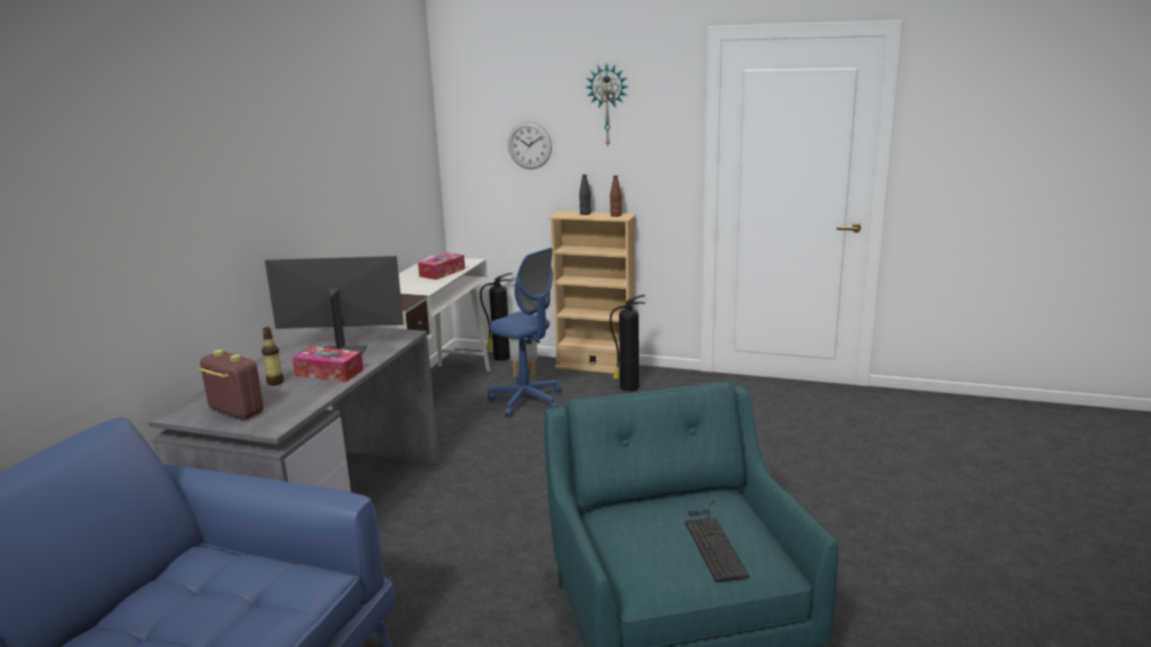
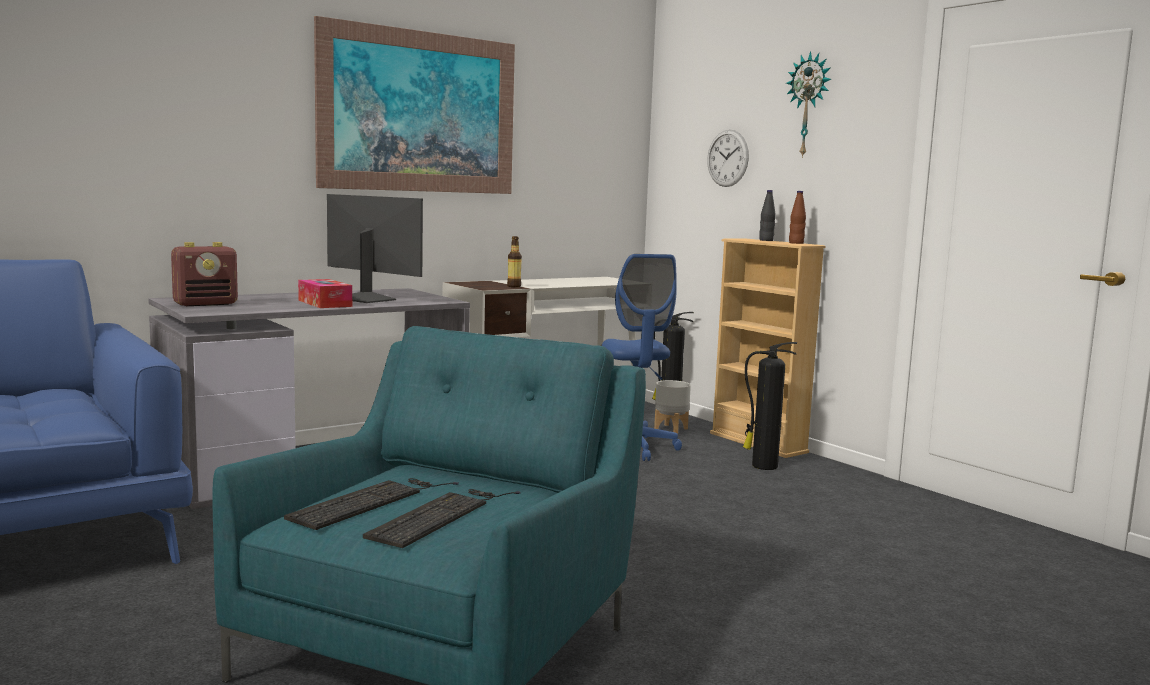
camera: 35 degrees right, 10 degrees down
(236, 411) = (206, 304): radio -> radio turned 75 degrees clockwise
(275, 382) = (275, 300): bottle -> bottle (514, 286)
(301, 153) = (419, 112): none -> picture
(442, 273) = (584, 282): tissue box -> none
(655, 551) = (370, 501): none -> keyboard

